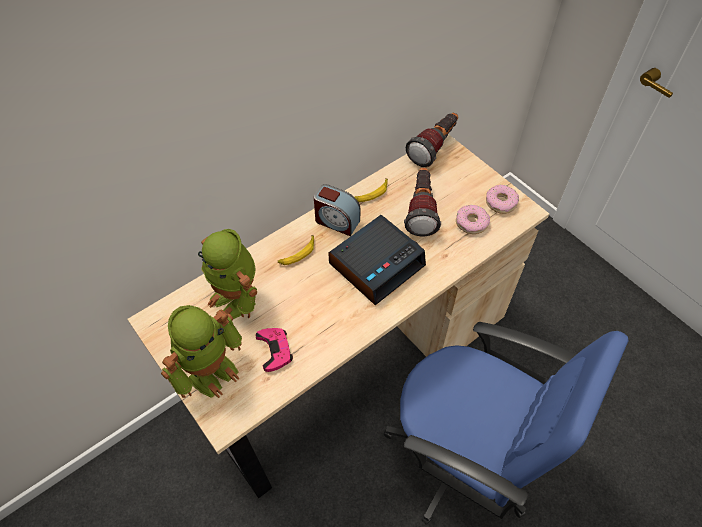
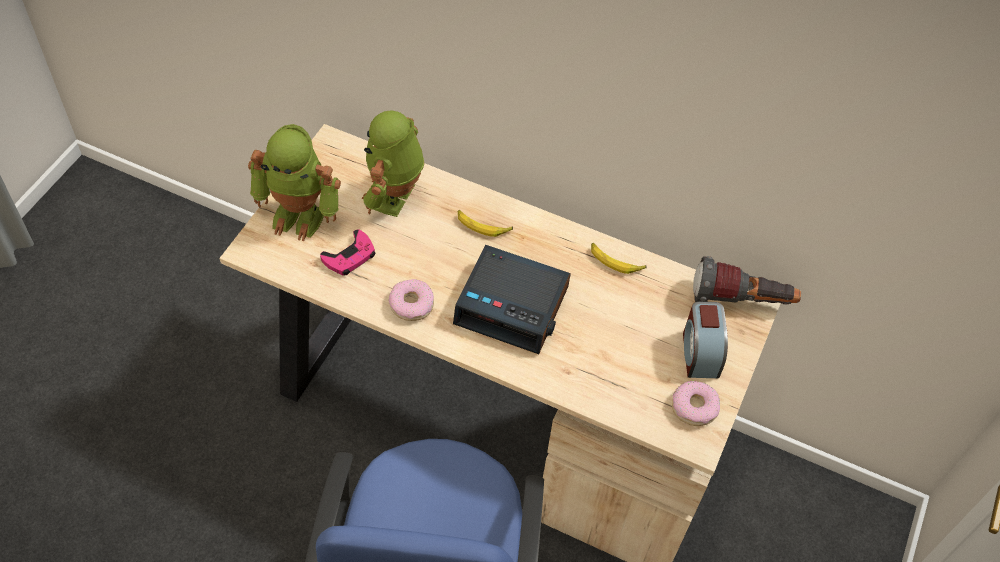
camera: 60 degrees right, 0 degrees up
(336, 221) = (551, 243): alarm clock -> alarm clock (700, 353)
(421, 209) = (624, 322): flashlight -> none
(471, 223) = (637, 384): donut -> donut (412, 304)

